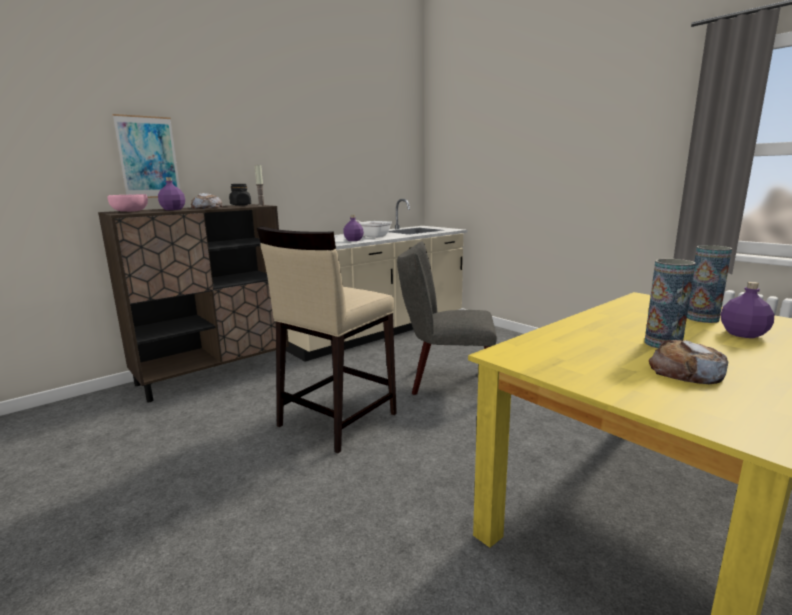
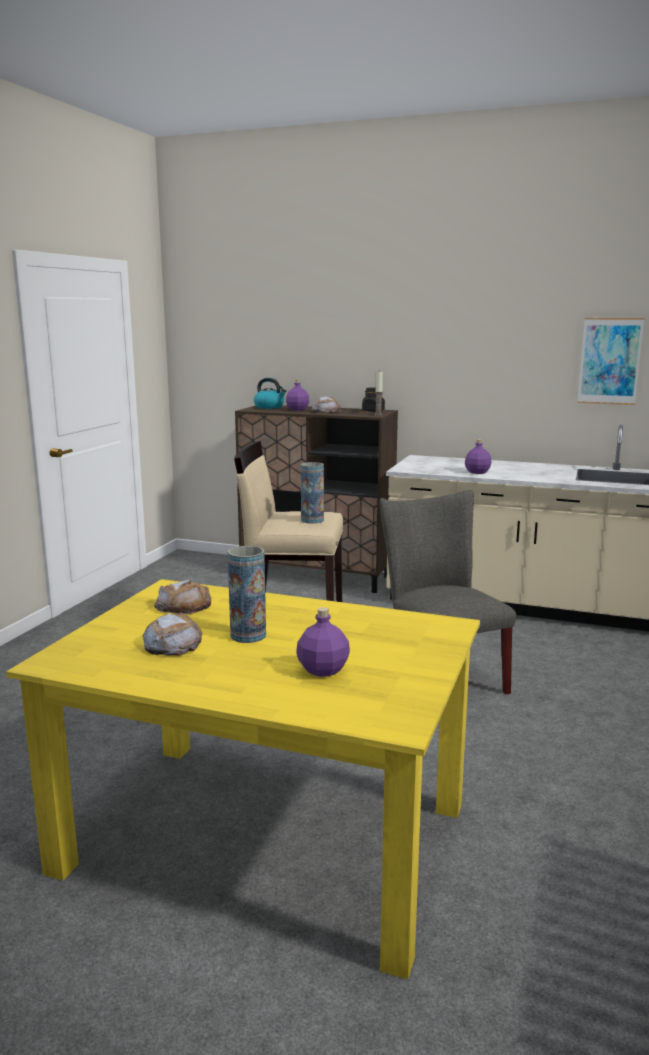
camera: 60 degrees right, 0 degrees up
(129, 211) = (269, 407): pink bowl -> kettle
(148, 157) = (307, 357): picture -> picture (610, 361)
(372, 236) = (524, 472): frying pan -> none
(568, 355) = (184, 605): none -> bread
(702, 318) = (374, 653): vase -> vase (312, 520)

